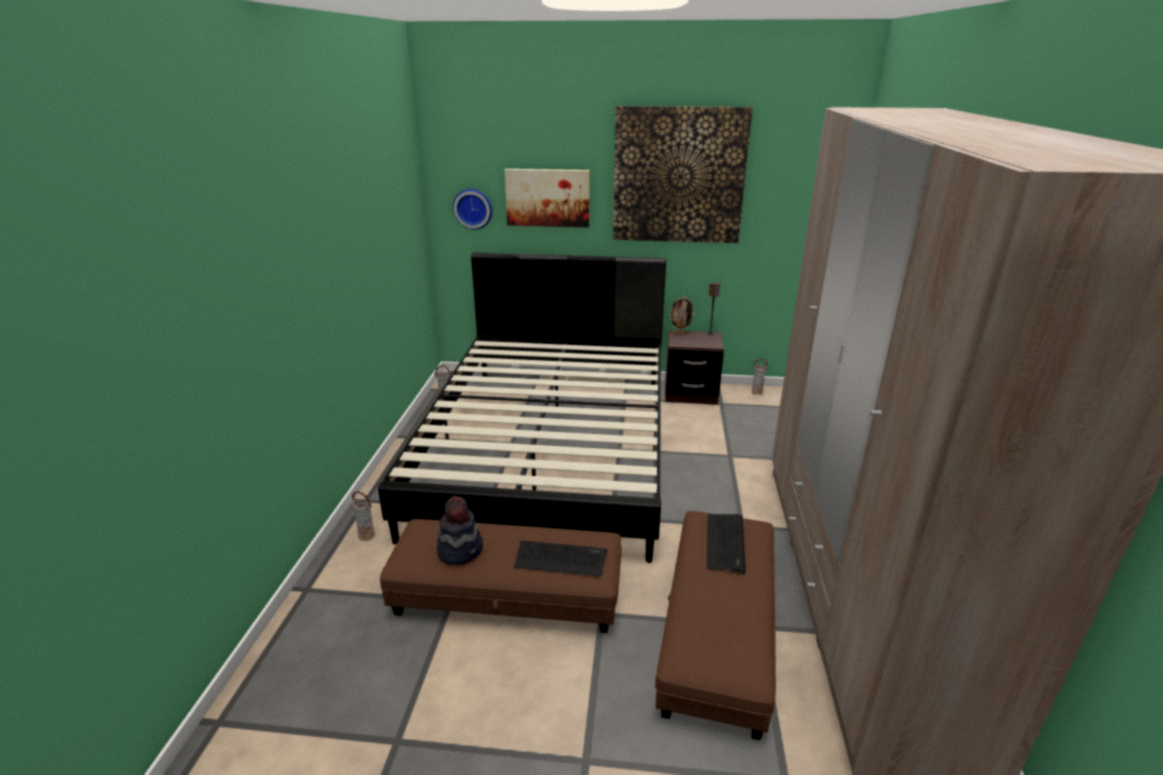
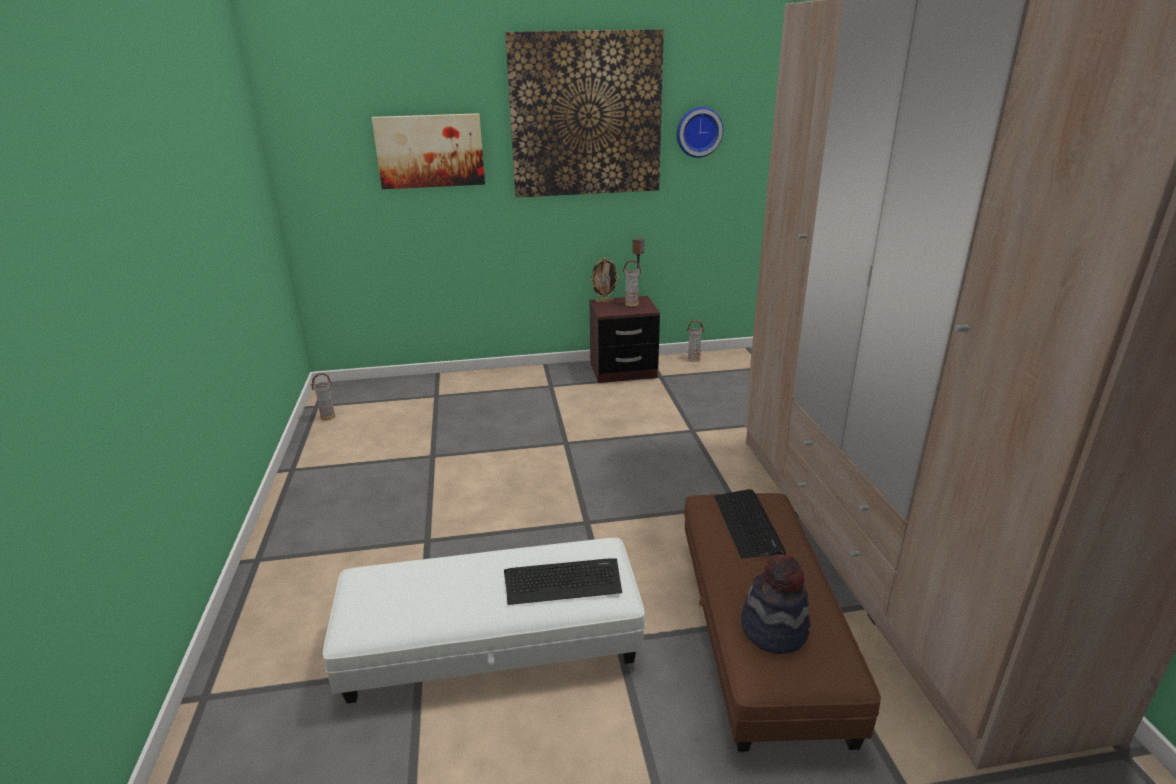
camera: 15 degrees left, 0 degrees up
(367, 535) = (274, 605): vase -> vase (631, 304)
(460, 549) = (428, 596): hat -> hat (774, 629)
(473, 208) = (334, 171): wall clock -> wall clock (698, 131)
(507, 594) = (492, 642): brown ottoman -> white ottoman
(550, 448) = (482, 454): black bed -> none

